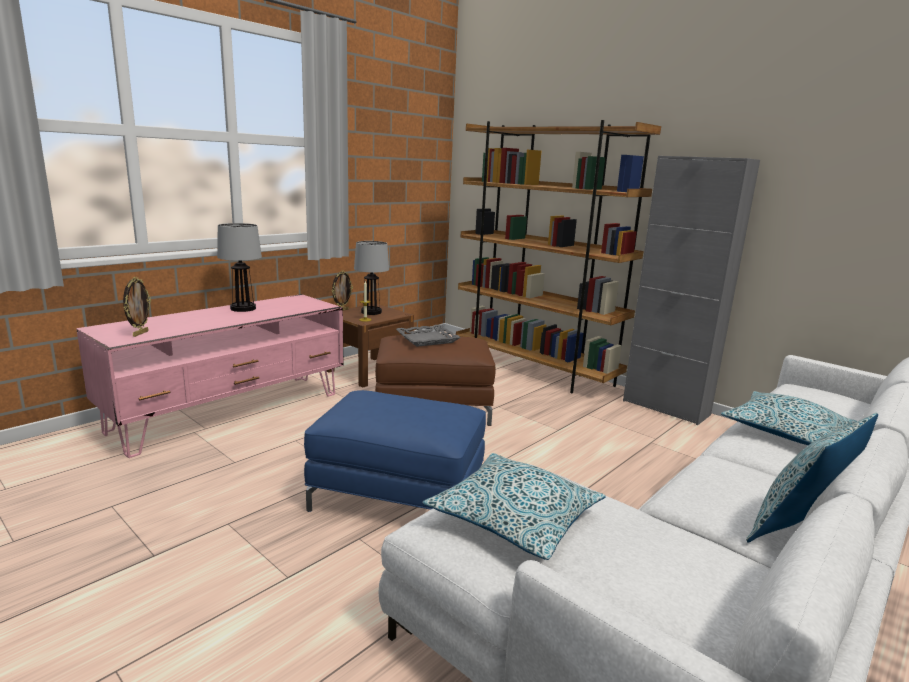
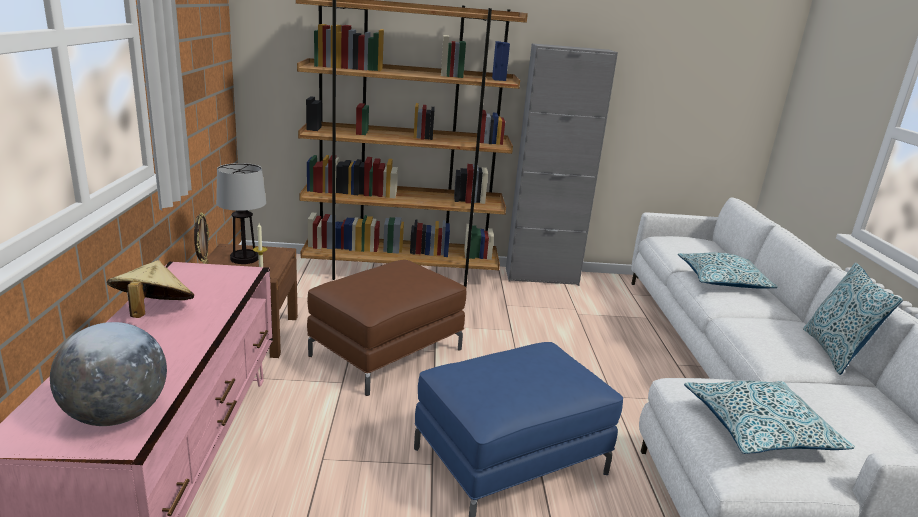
camera: 45 degrees left, 5 degrees up
(140, 333) = (116, 415): picture frame -> globe
(242, 308) = (153, 312): table lamp -> beige hat
(427, 339) = (380, 279): grey tray -> none

